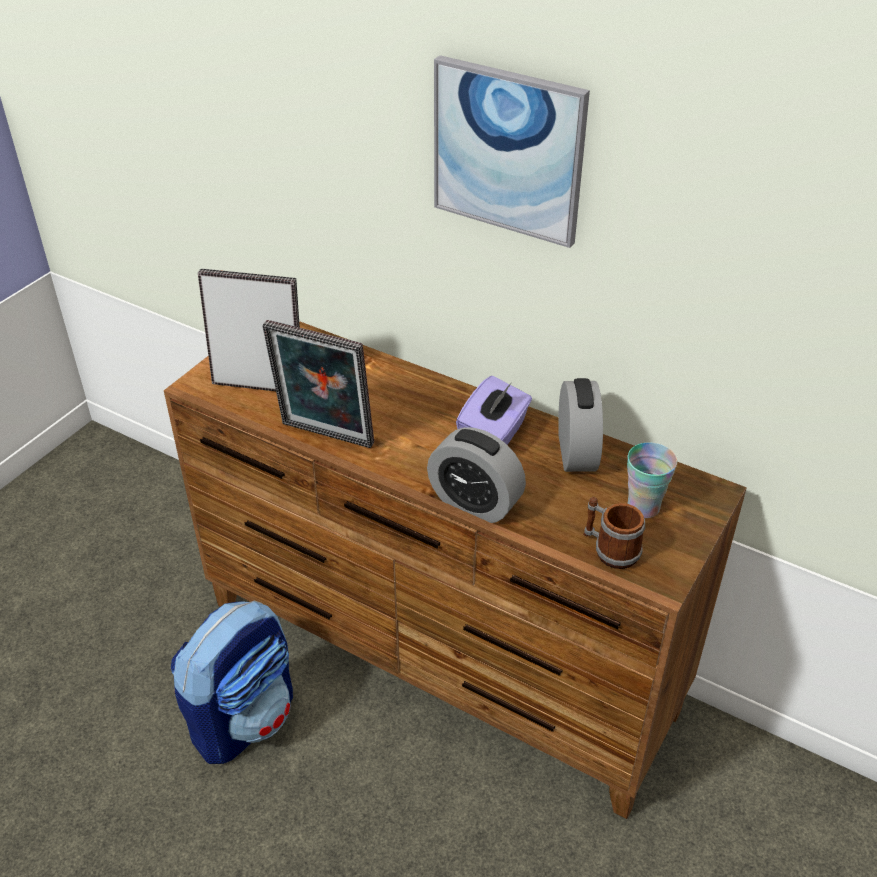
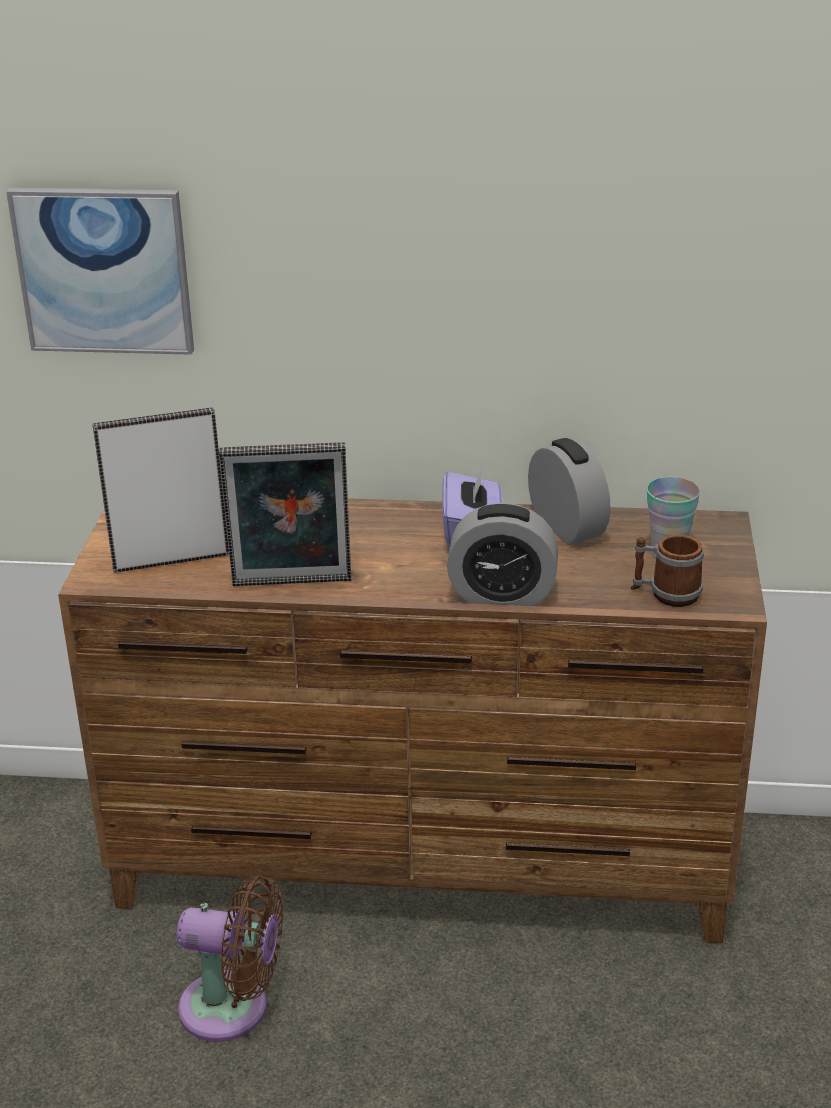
camera: 25 degrees left, 10 degrees down
(244, 718) = (233, 1009): backpack -> brown fan
(508, 151) = (434, 209): picture -> picture (104, 270)

